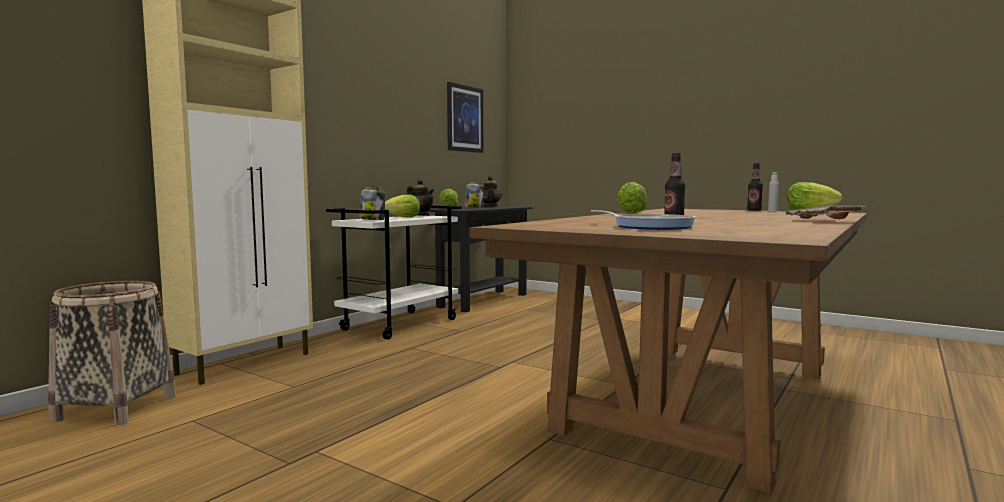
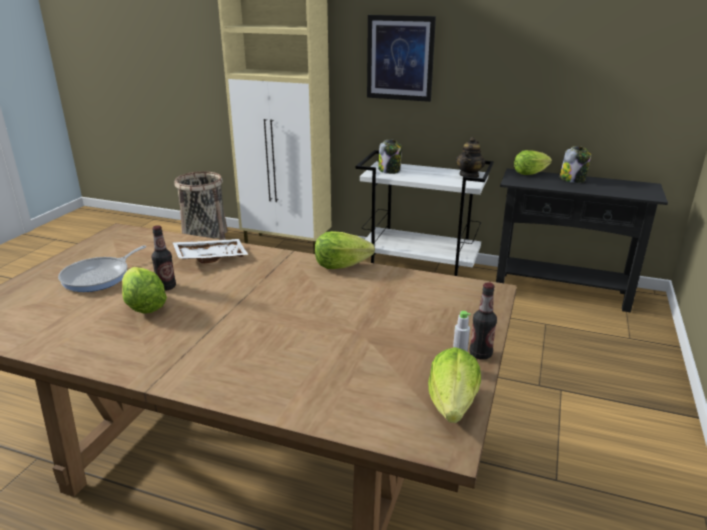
camera: 75 degrees right, 20 degrees up
(403, 217) = (433, 174): lettuce -> lettuce (144, 306)
(464, 119) = (611, 56): picture -> picture (400, 58)
(490, 206) = (617, 183): teapot -> none
(819, 220) = (188, 373): white tray -> white tray (211, 257)

